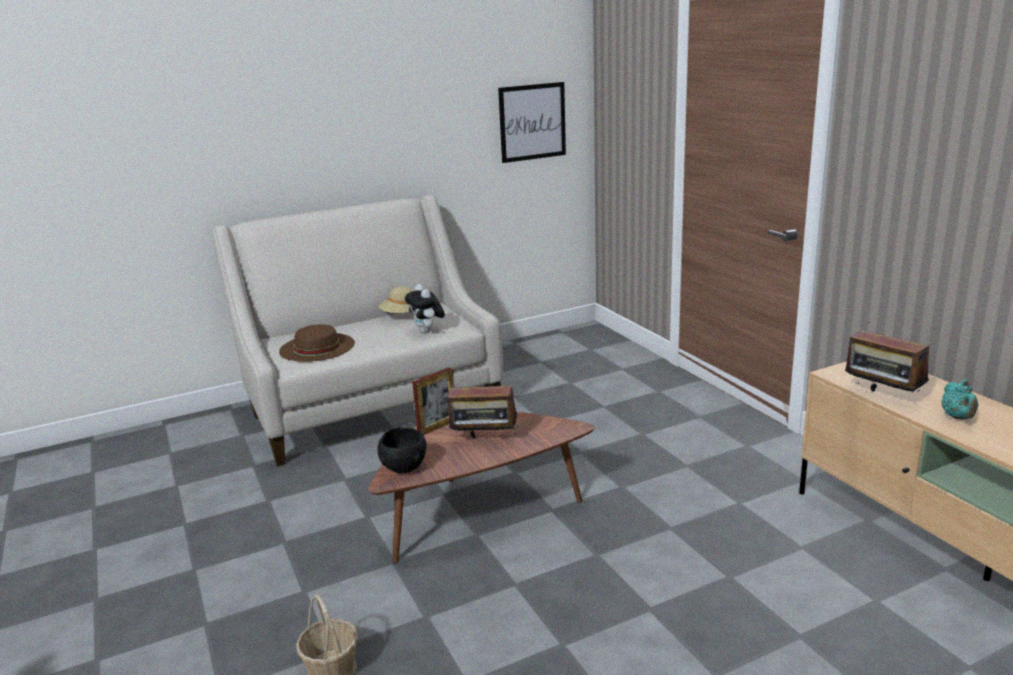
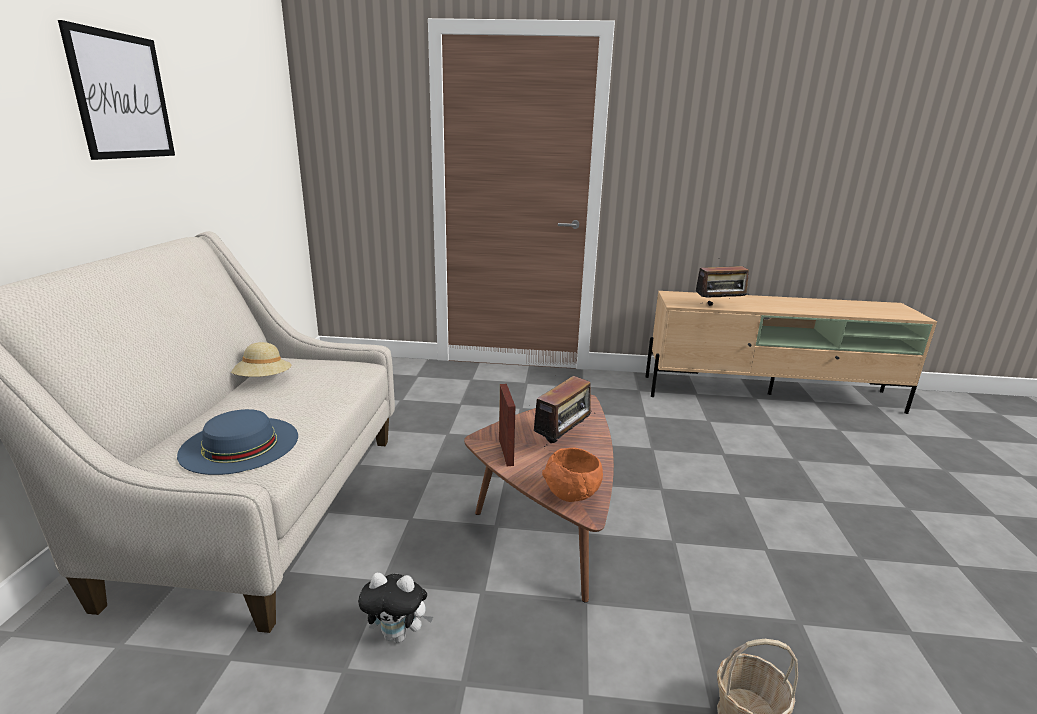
camera: 60 degrees left, 0 degrees up
(317, 347) = (239, 444): brown hat -> blue hat
(403, 469) = (572, 495): black bowl -> orange bowl
(427, 331) = (334, 381): plush toy -> plush toy (398, 634)
(532, 122) = (263, 149): picture -> picture (122, 96)
(958, 417) = (759, 305): turquoise teapot -> none

